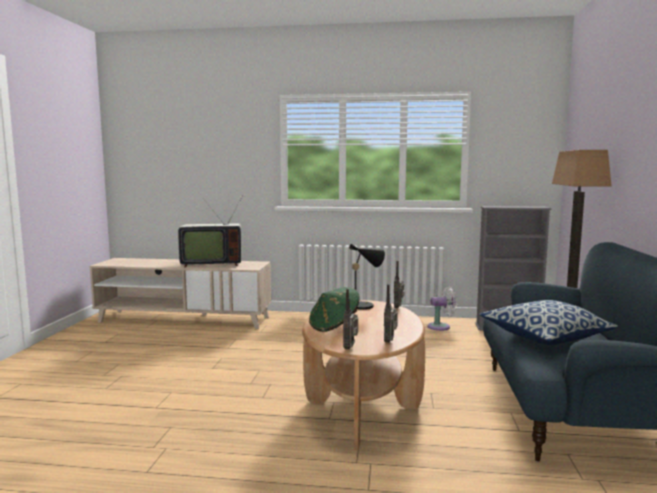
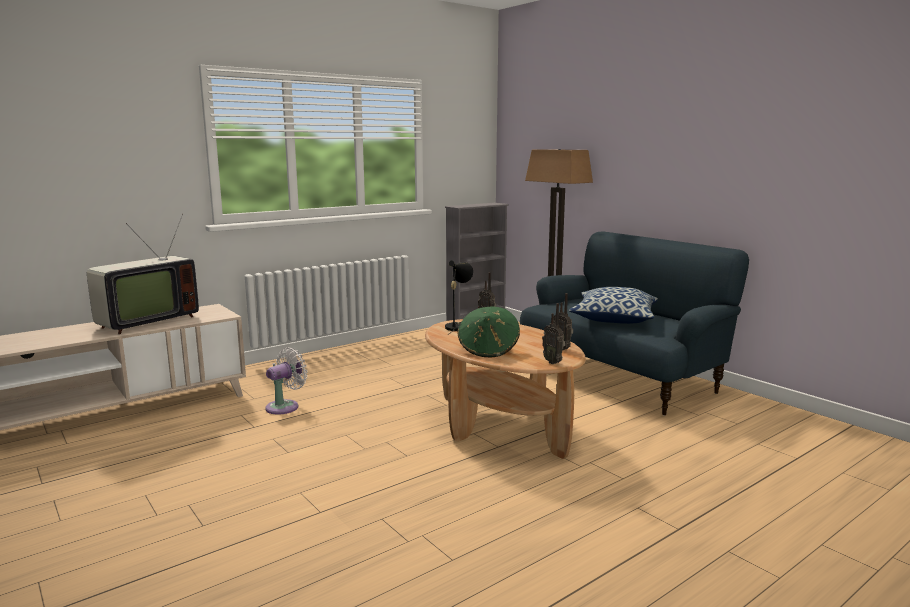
camera: 45 degrees left, 5 degrees up
(441, 327) = (424, 341): white fan -> white fan (285, 406)

